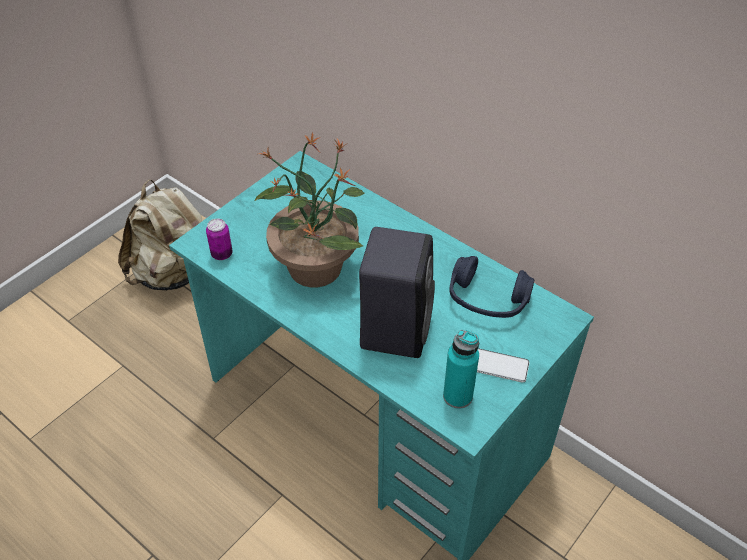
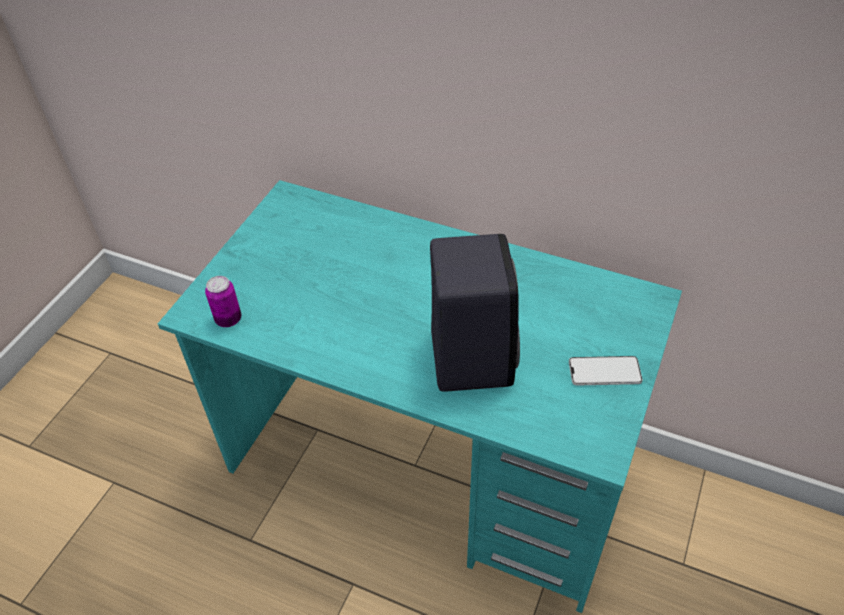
camera: 15 degrees left, 0 degrees up
(176, 273) = (146, 358): beige backpack -> none
(315, 266) = (347, 307): potted plant -> none
(457, 396) = (574, 419): turquoise bottle -> none
(487, 299) = (560, 299): blue headphones -> none

